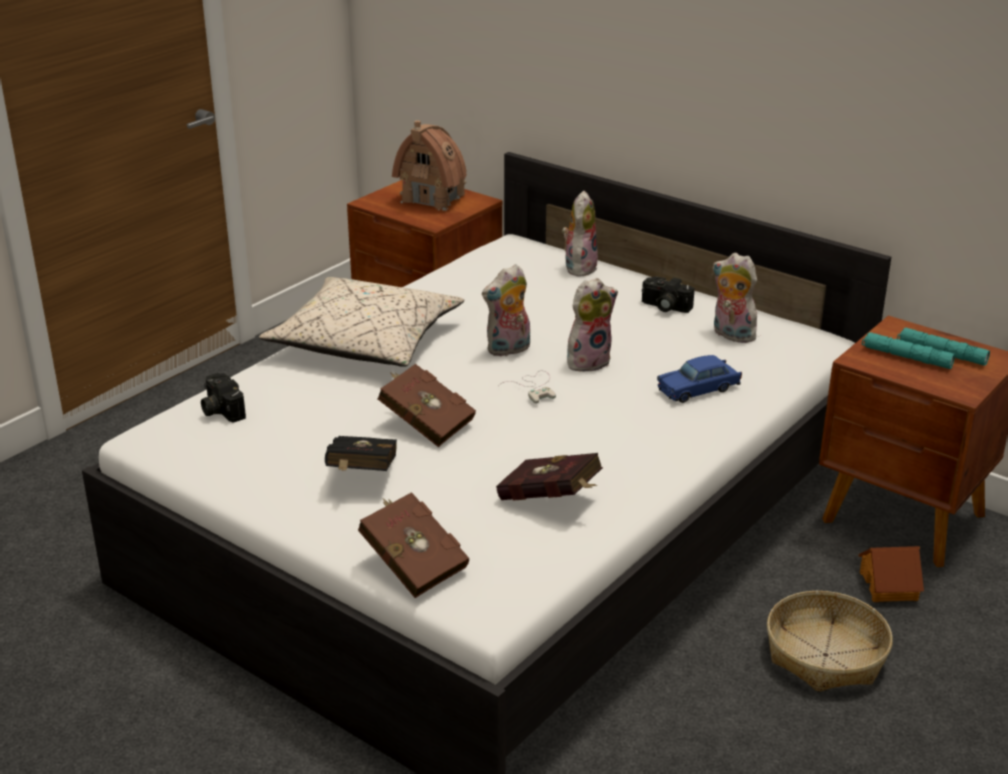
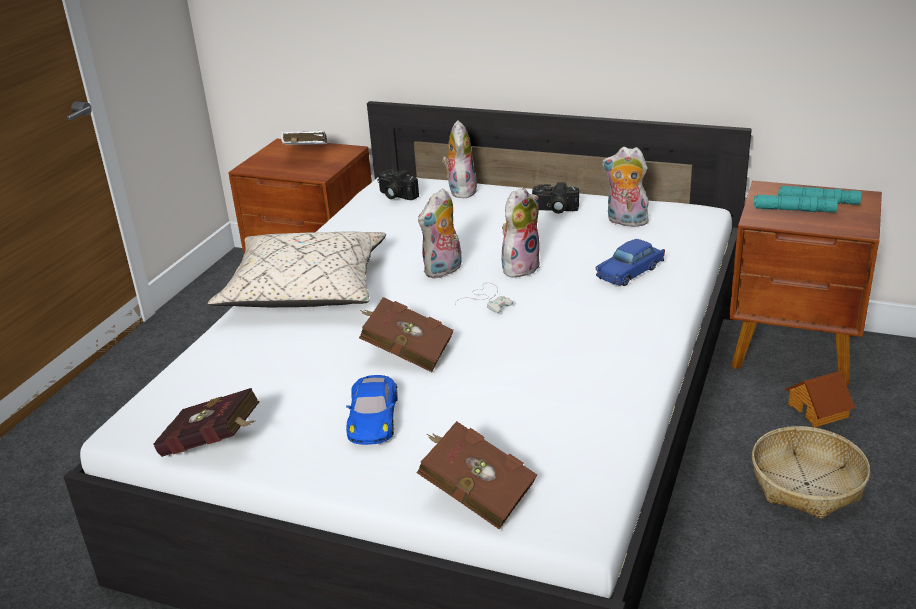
camera: 15 degrees left, 0 degrees up
(220, 410) = (194, 382): camera -> camera (395, 195)
(361, 476) = (373, 417): black book -> blue toy car
(433, 198) = (306, 155): toy house -> white book
(552, 500) = (569, 399): red book -> red book (215, 445)

